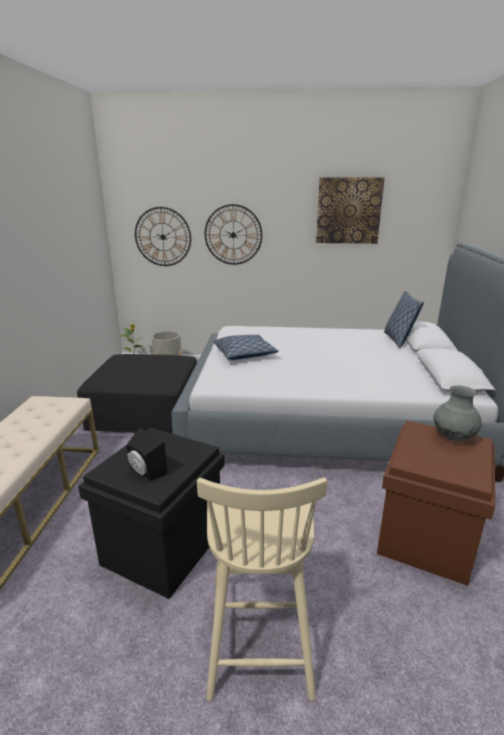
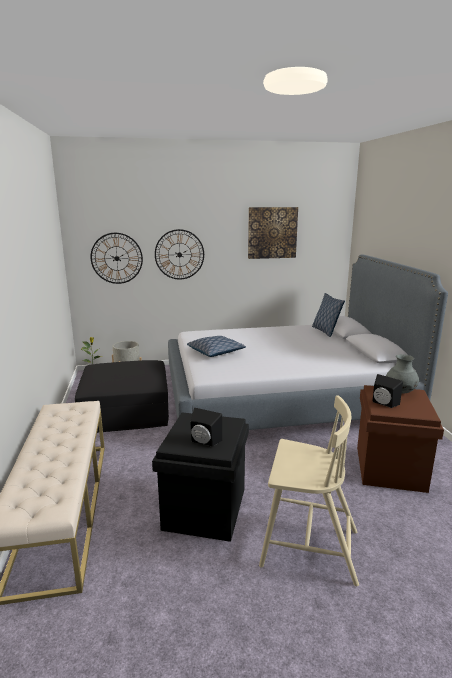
camera: 15 degrees left, 5 degrees down
(259, 631) = (307, 547): beige chair -> beige chair turned 60 degrees counterclockwise
(417, 452) = (383, 403): none -> black speaker

